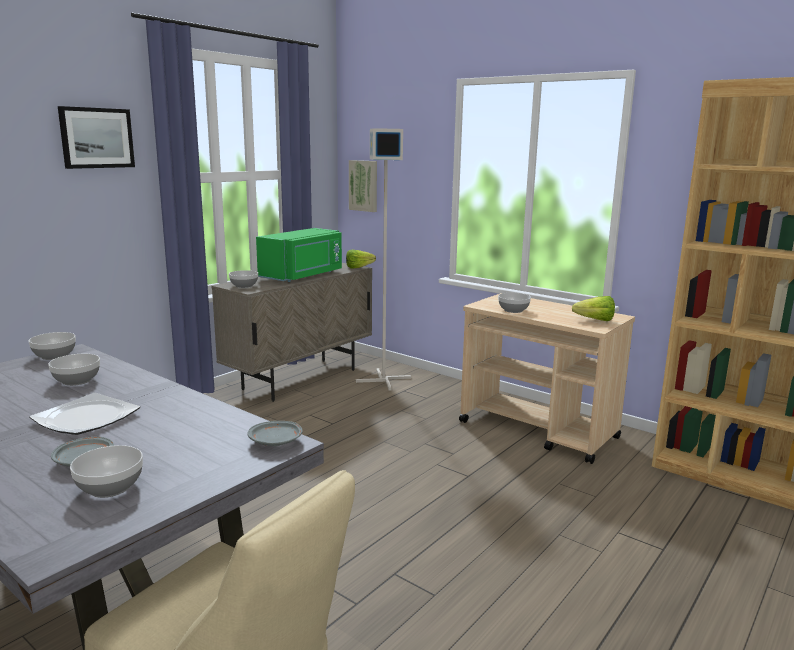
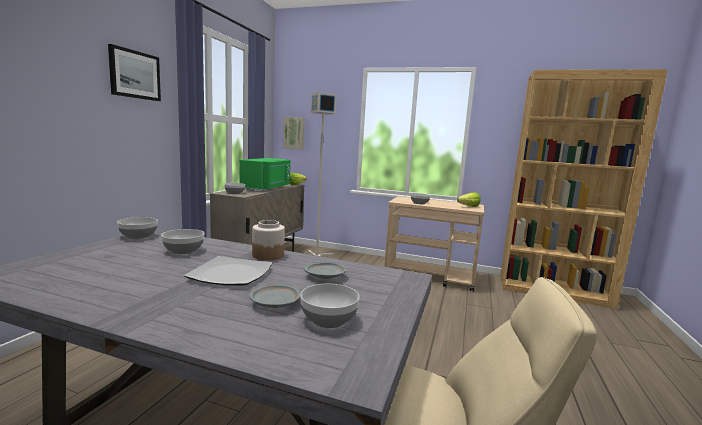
camera: 20 degrees left, 5 degrees down
(159, 394) = (268, 255): none -> jar
(276, 441) = (401, 276): grey plate -> grey plate (325, 276)

